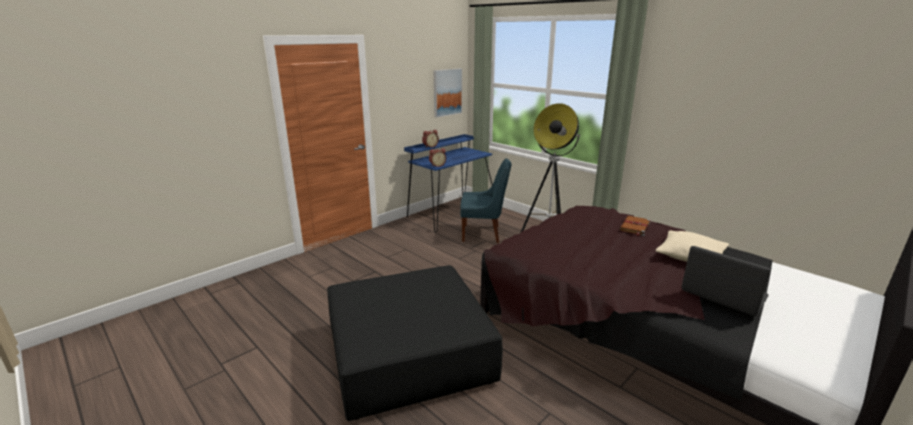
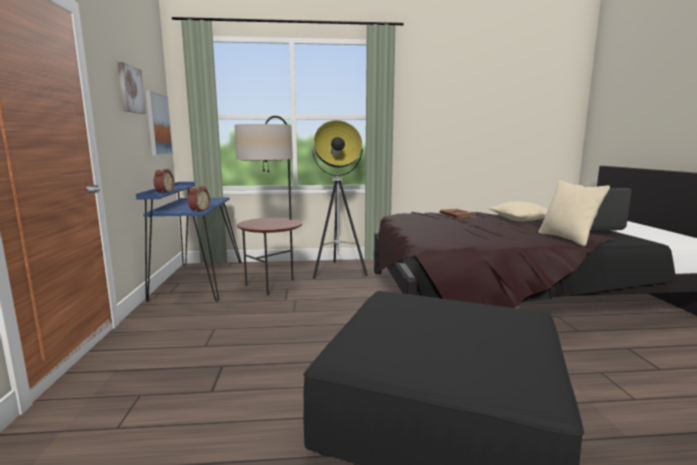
camera: 50 degrees left, 10 degrees down
(413, 74) = (130, 89): none -> picture
(483, 234) = (272, 285): blue chair -> floor lamp
(641, 293) = (567, 239): none -> beige pillow

